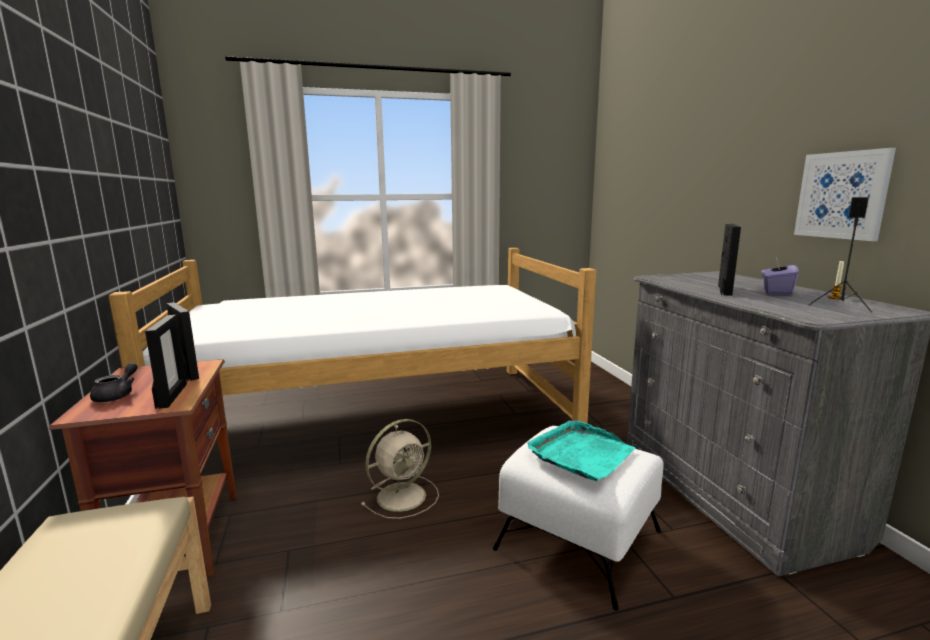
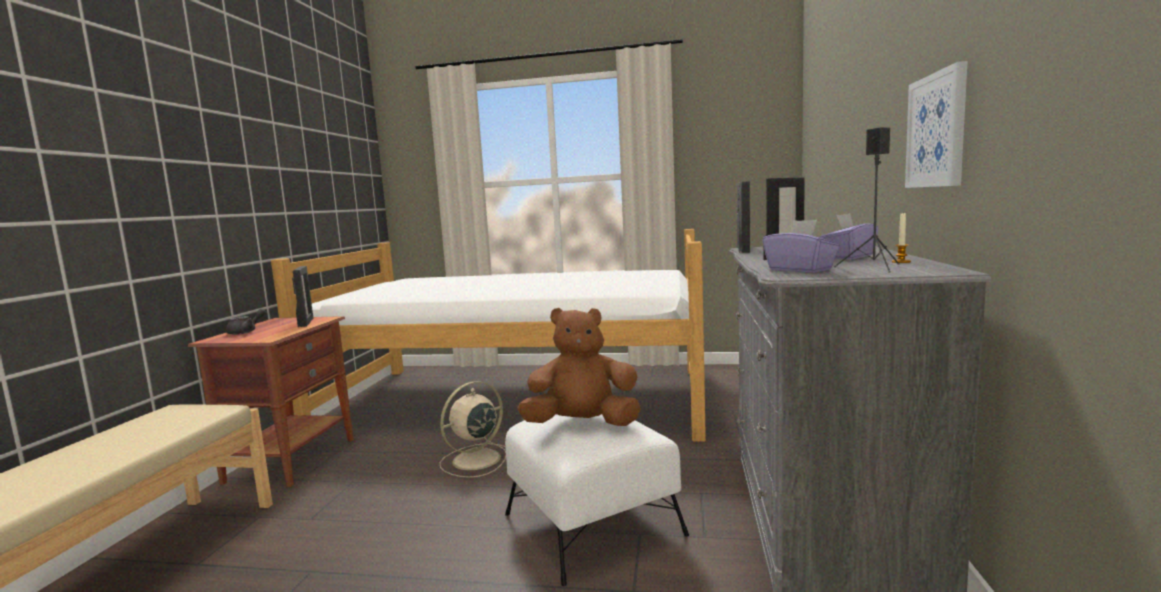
camera: 25 degrees right, 5 degrees down
(172, 395) = (274, 334): picture frame -> picture frame (742, 250)
(403, 495) = (474, 460): beige fan -> beige fan turned 150 degrees clockwise
(581, 453) = (582, 424): turquoise tray -> brown plush toy
(797, 309) = (800, 270): none -> purple tissue box

